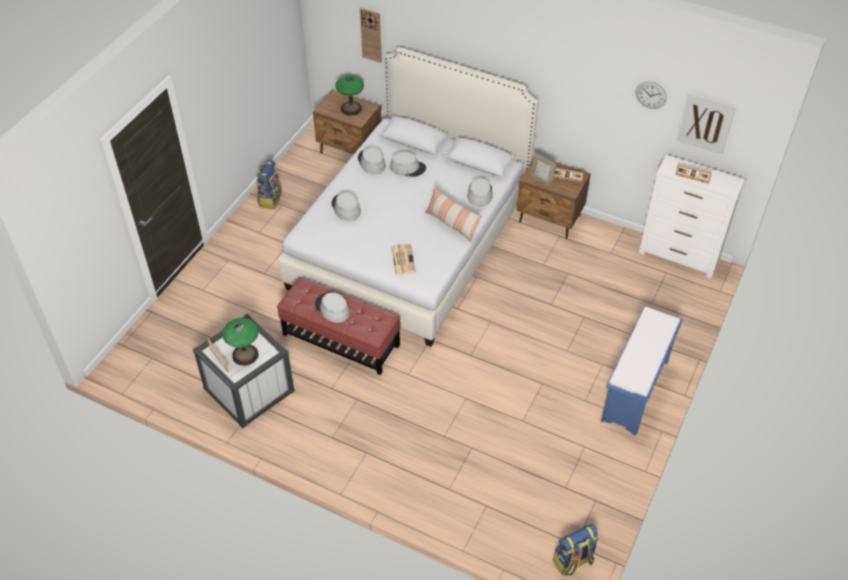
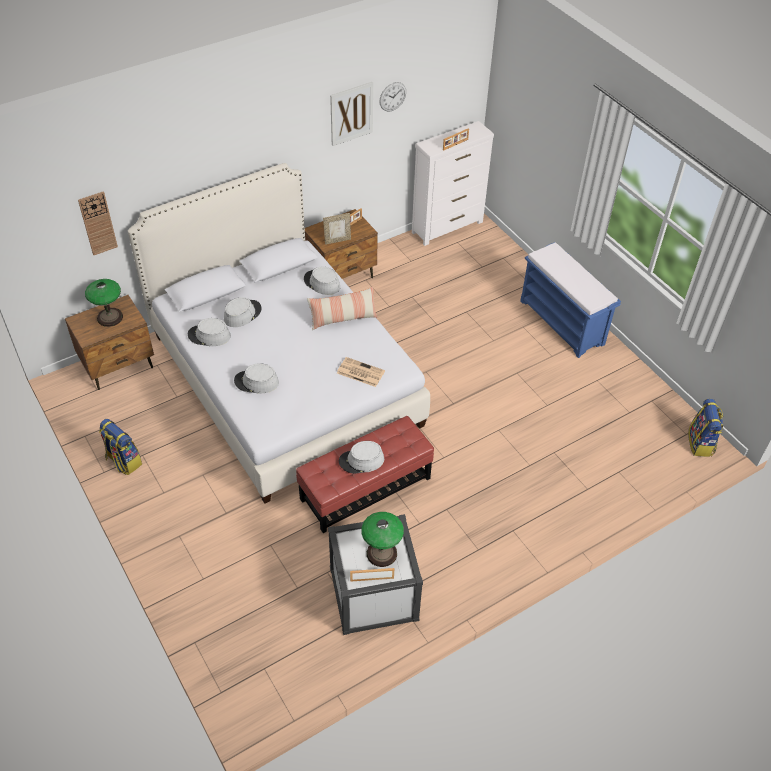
camera: 60 degrees left, 0 degrees up
(705, 124) = (440, 93): picture -> picture (351, 113)

